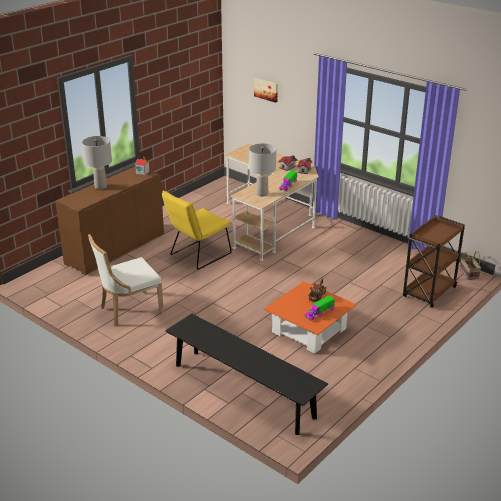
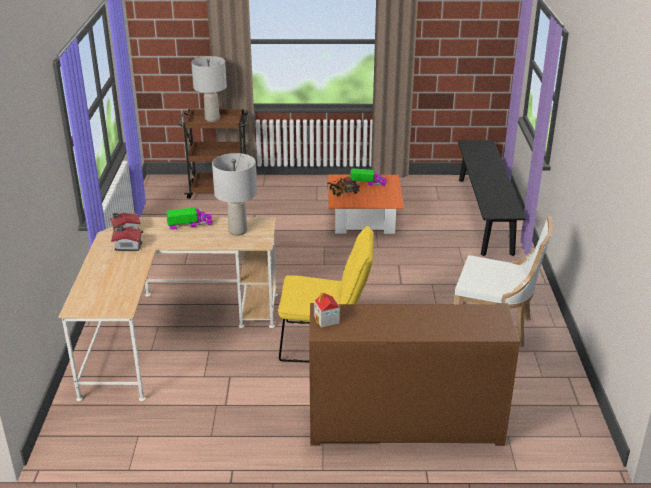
camera: 130 degrees left, 0 degrees up
(100, 187) = (424, 327): grey table lamp -> grey table lamp (212, 119)
(266, 89) = (22, 201): picture -> none
(469, 274) = (158, 183): basket -> none

